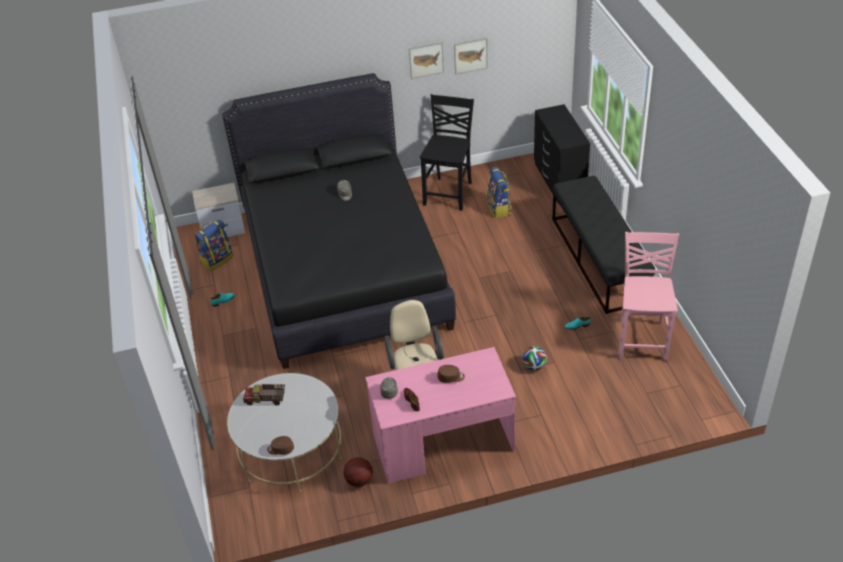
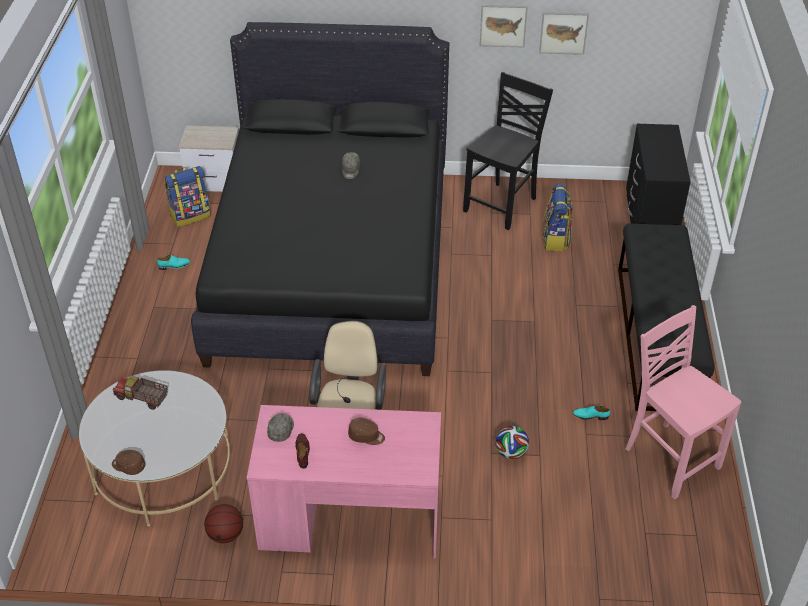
camera: 15 degrees right, 0 degrees up
(642, 339) = (670, 458): pink chair -> pink chair turned 60 degrees counterclockwise

